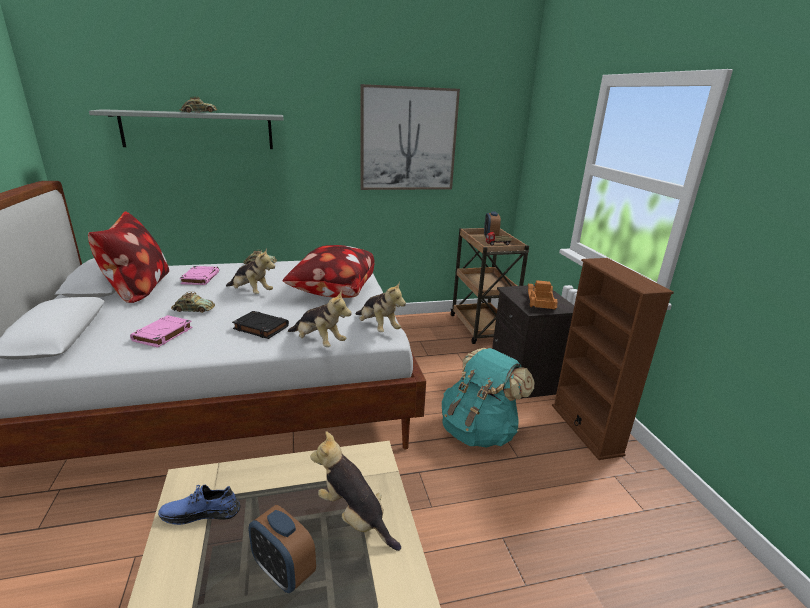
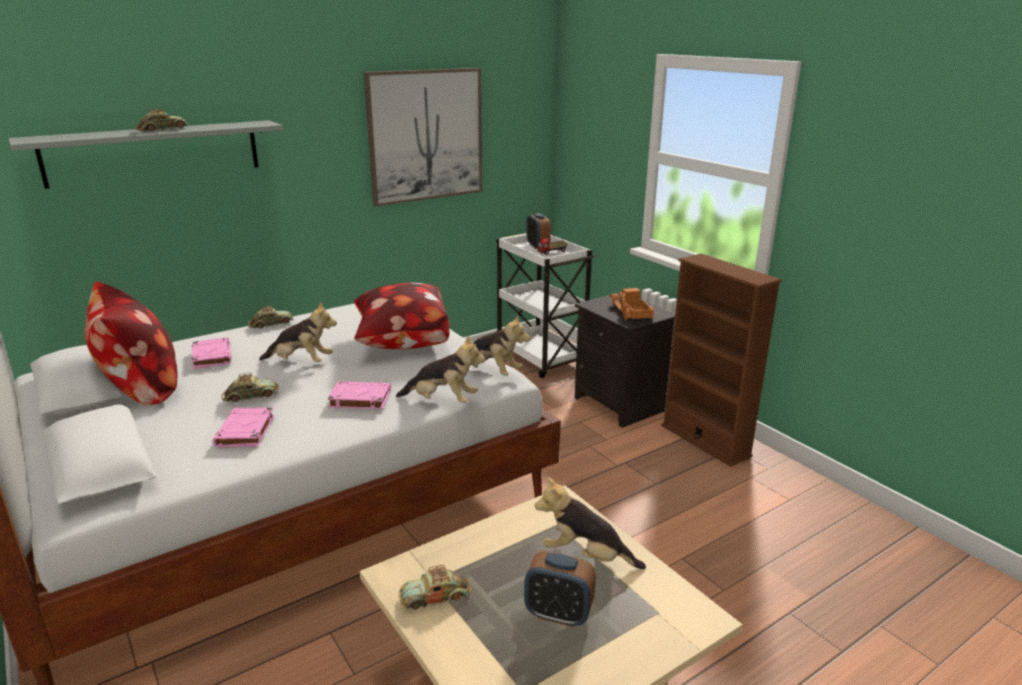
camera: 20 degrees left, 0 degrees up
(201, 513) = (435, 596): blue shoe -> toy car
(260, 328) = (359, 399): black book -> pink book
(479, 431) = (604, 469): turquoise backpack -> none
(481, 328) = (541, 358): brown cart -> white cart

